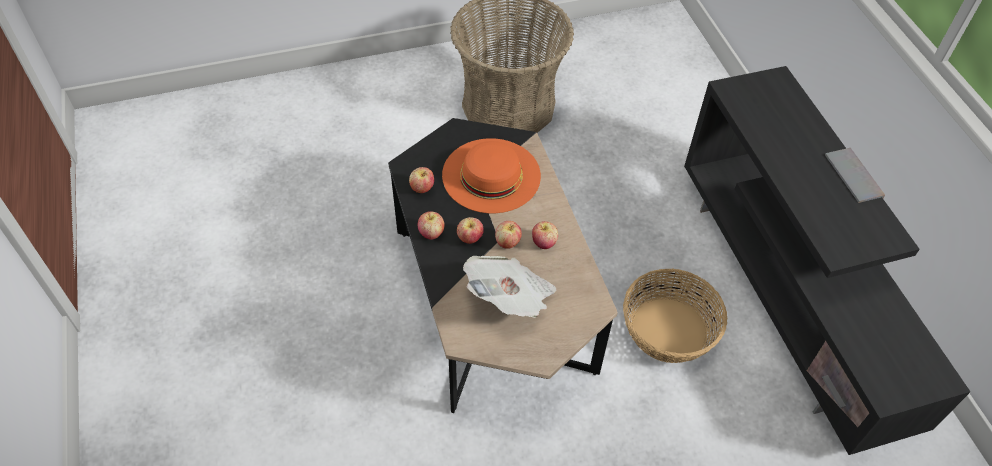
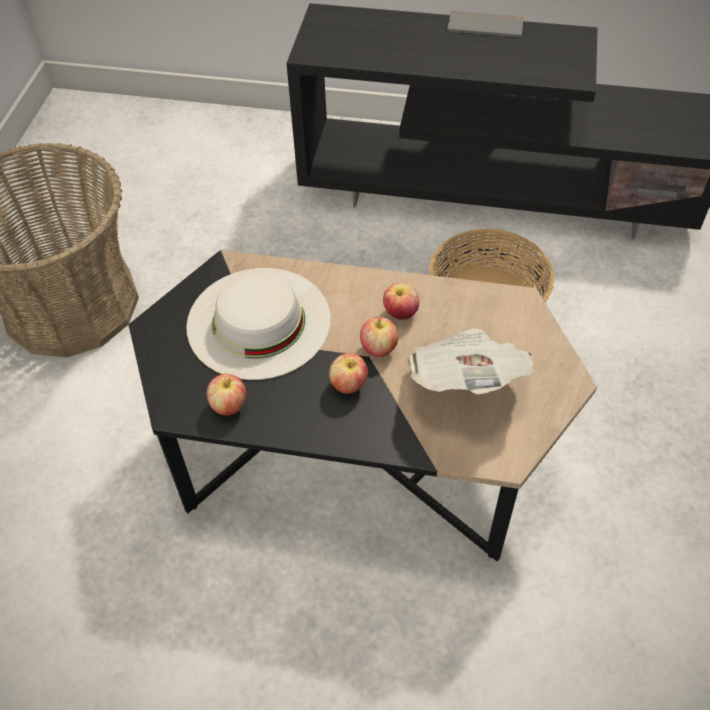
camera: 60 degrees left, 0 degrees up
(431, 233) = (314, 425): apple -> none
(491, 175) = (259, 321): orange hat -> white hat

